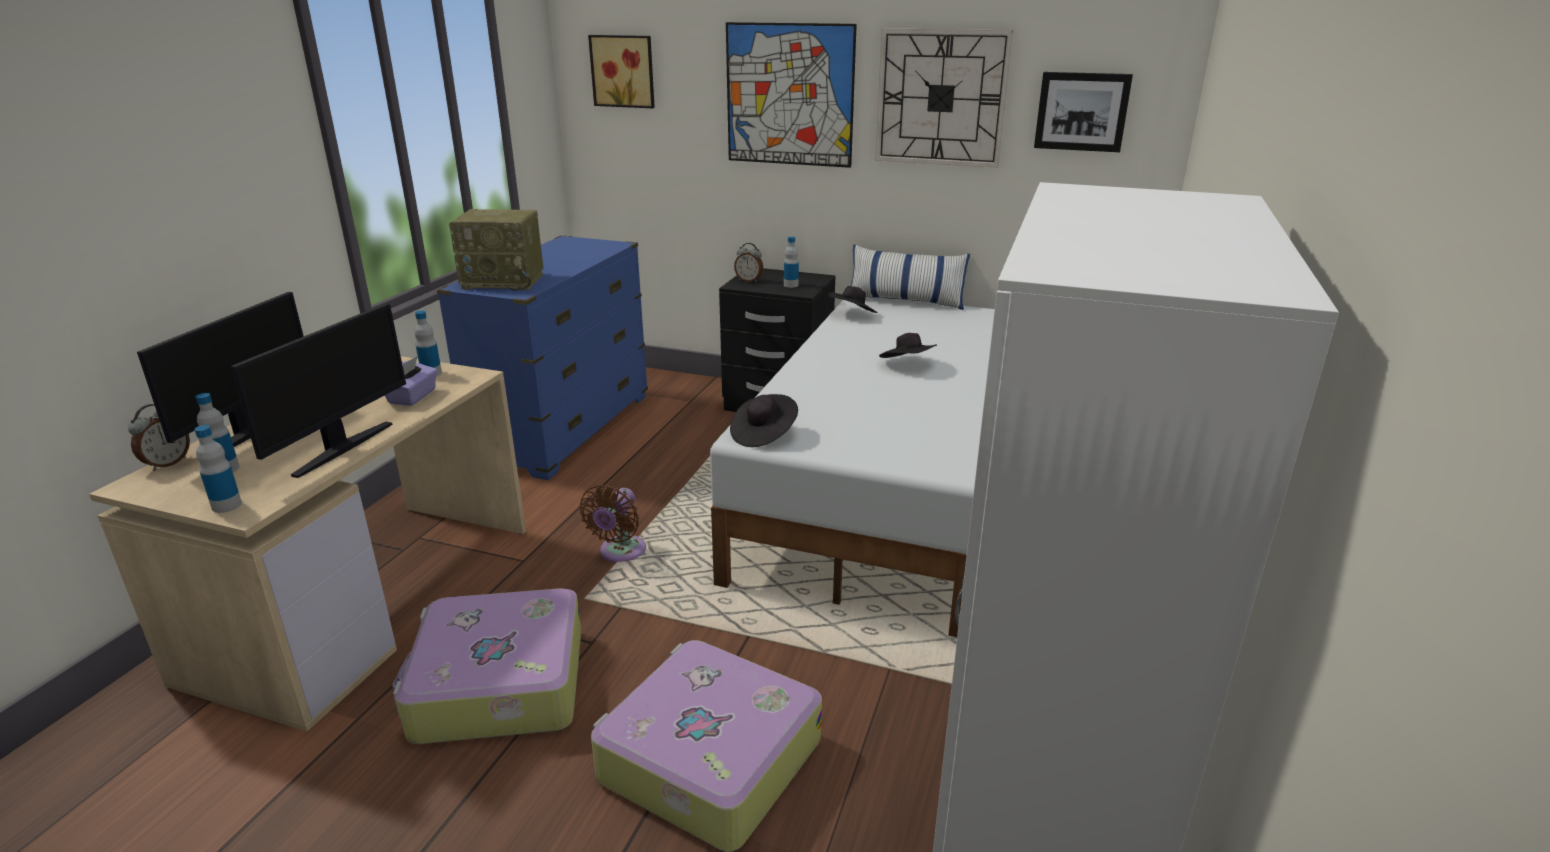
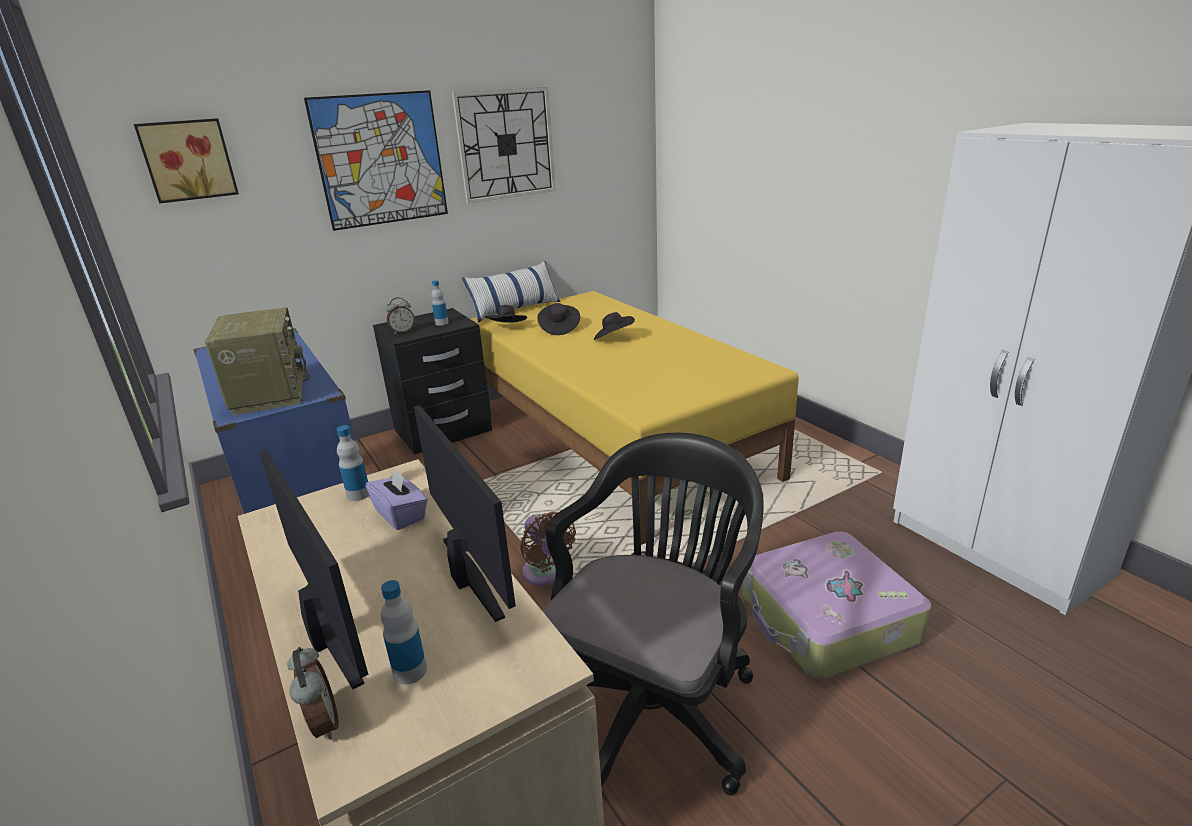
camera: 50 degrees left, 0 degrees up
(227, 505) = (515, 680): bottle -> none
(497, 685) = (655, 703): suitcase -> black office chair
(505, 281) = (268, 394): radio -> radio turned 60 degrees counterclockwise
(763, 435) = (649, 405): black hat -> black hat (559, 328)
(892, 490) = (615, 437): white bed -> yellow bed
(1082, 111) = (597, 141): picture -> none

